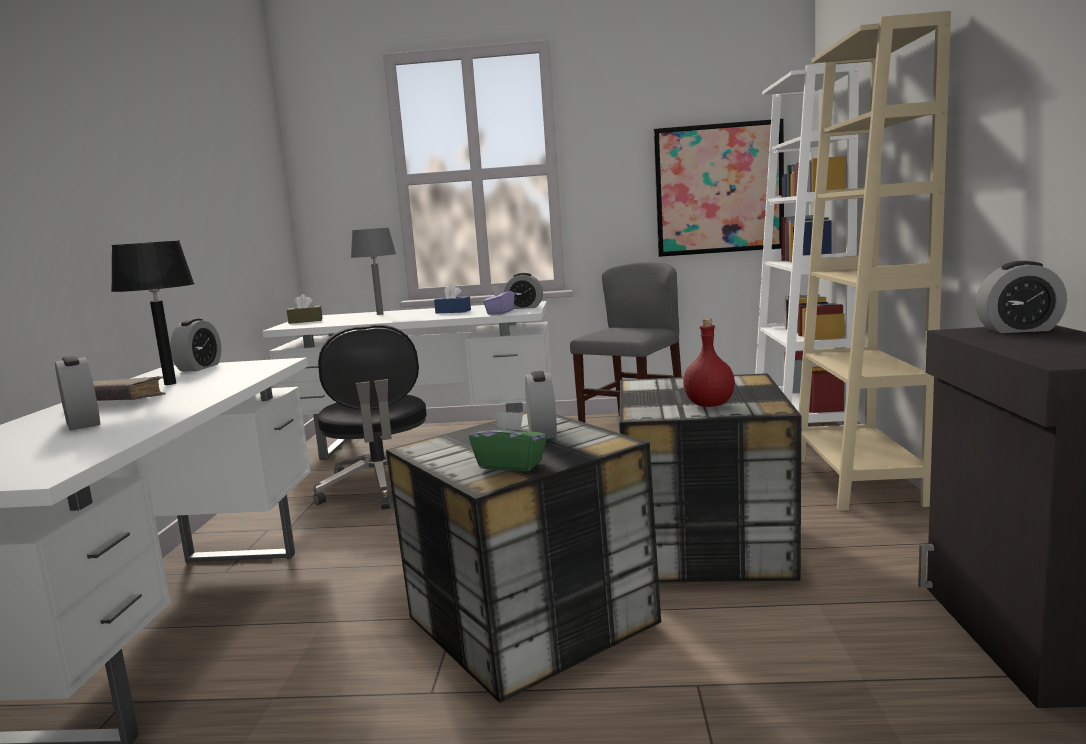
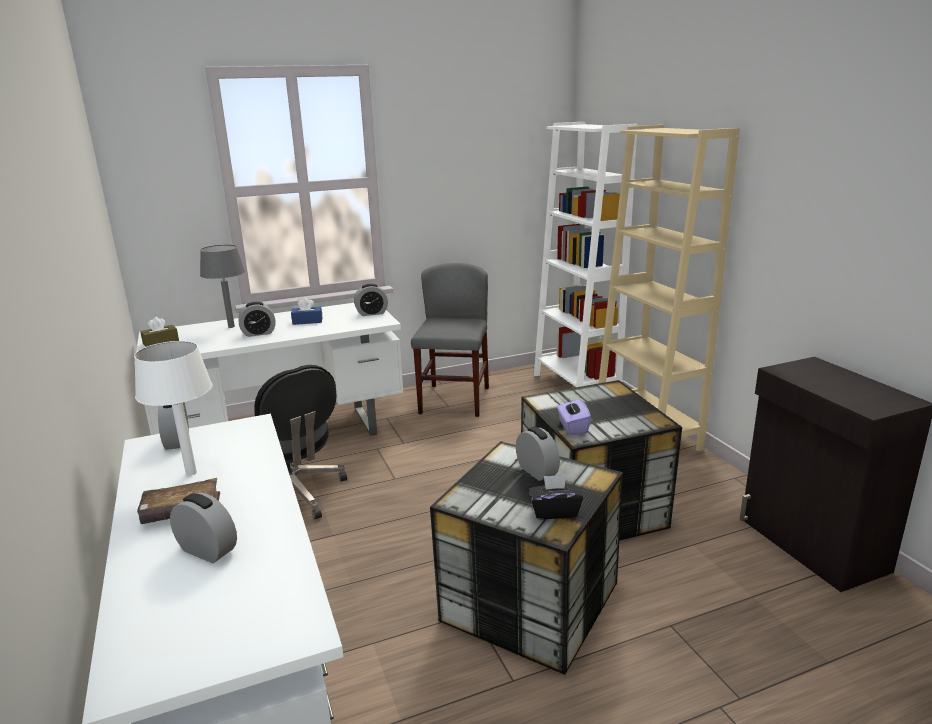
camera: 25 degrees left, 10 degrees up
(170, 383) = (191, 473): black table lamp -> white table lamp
(500, 312) = (359, 323): purple tissue box -> purple tissue box (572, 427)
(511, 465) = (554, 511): green tissue box -> black tissue box
(710, 405) = (616, 422): red bottle -> none
(718, 189) = (505, 198): picture -> none
(1018, 330) = (809, 367): alarm clock -> alarm clock (258, 333)

